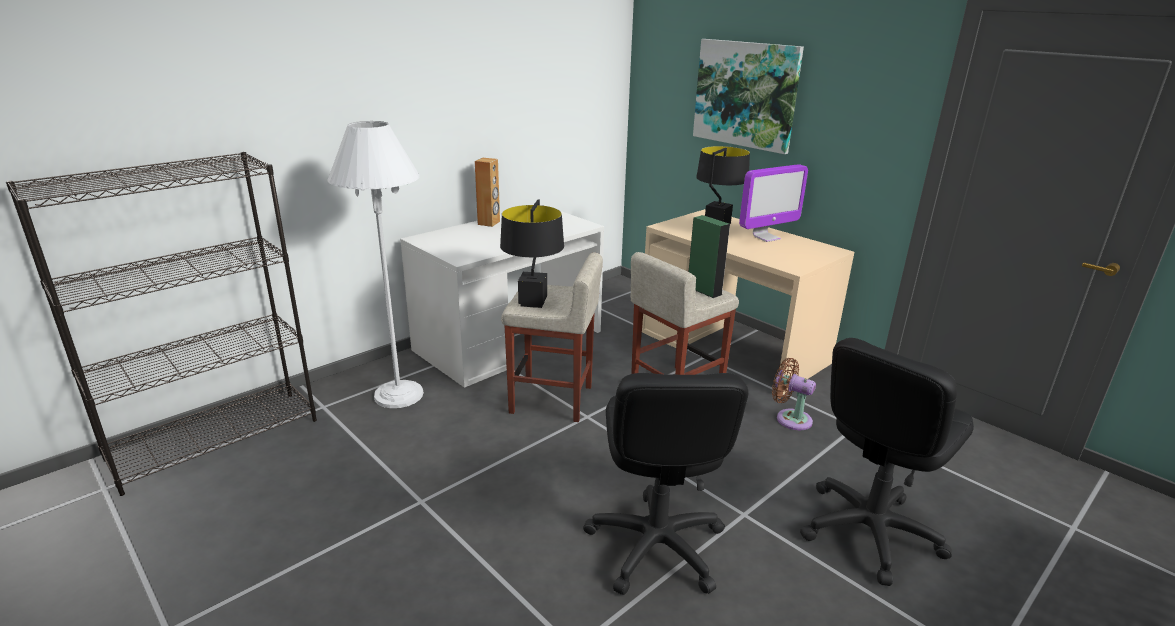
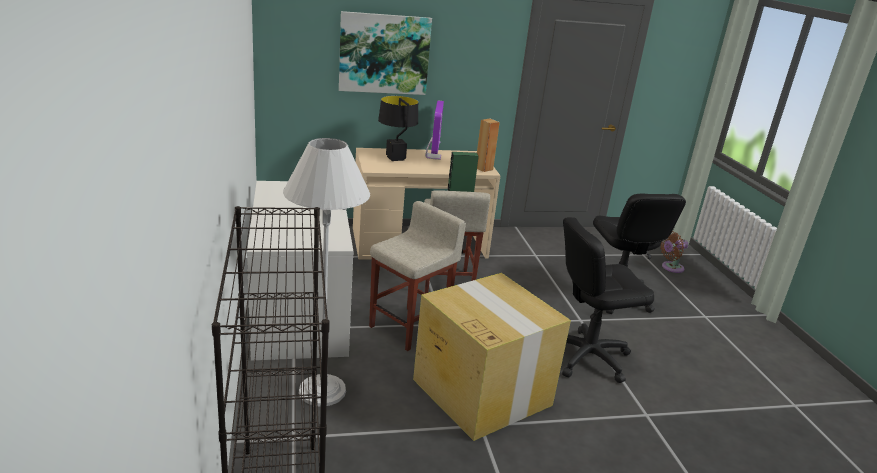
camera: 60 degrees left, 0 degrees up
(484, 482) = (481, 391): none -> cardboard box
(489, 223) = (268, 210): brown speaker -> brown speaker (484, 168)
(533, 302) = (413, 254): black table lamp -> none
(655, 546) = (586, 356): black office chair -> black office chair turned 135 degrees clockwise
(790, 418) = (512, 266): brown fan -> brown fan (670, 268)

